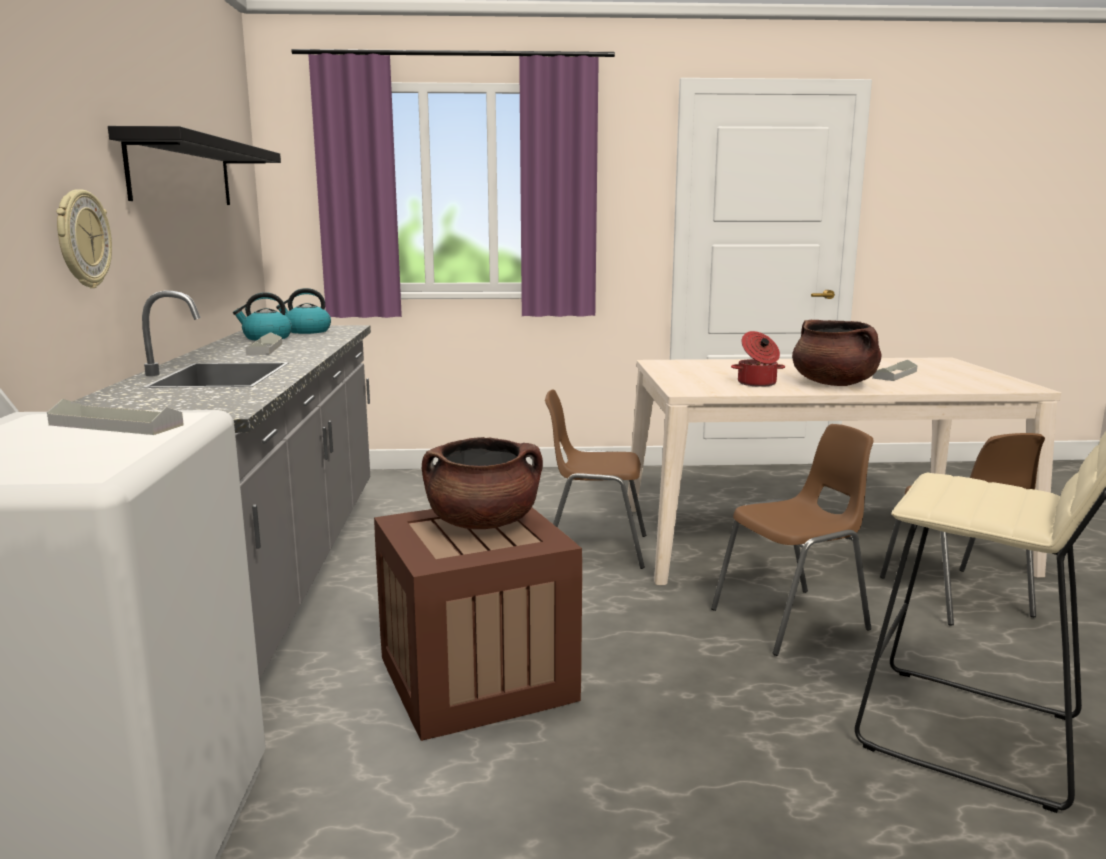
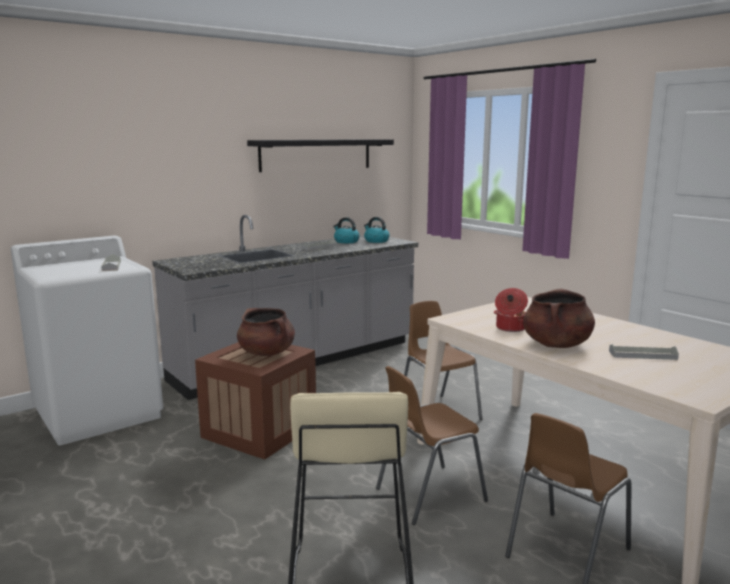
camera: 55 degrees right, 0 degrees up
(82, 239) = (216, 190): wall clock -> none
(792, 620) = (428, 494): brown chair -> brown chair turned 120 degrees clockwise

